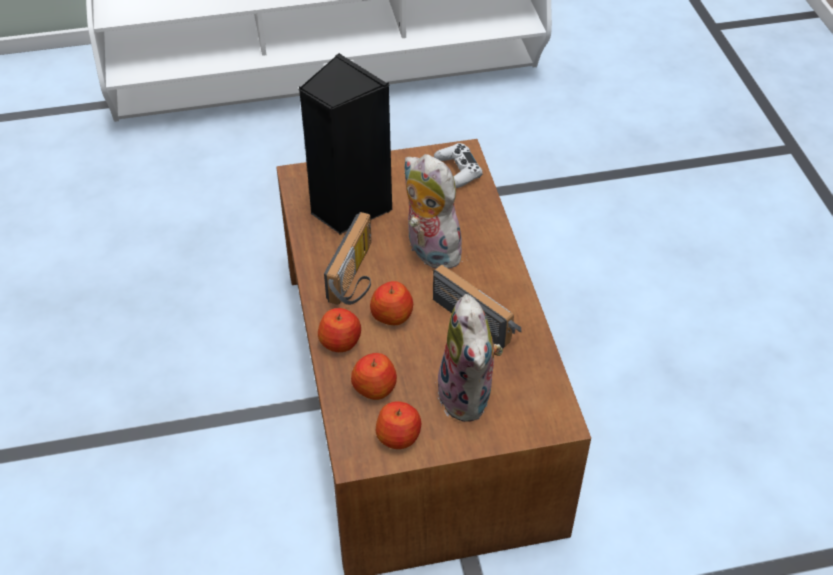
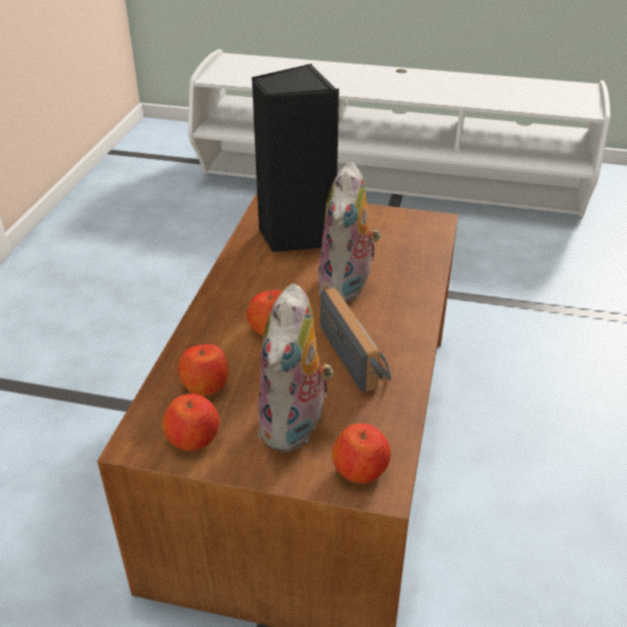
camera: 25 degrees right, 10 degrees down
(340, 341) = (205, 335): apple -> apple (361, 469)
(357, 276) = (262, 288): radio -> none
(429, 251) = (347, 287): plush toy -> plush toy turned 150 degrees counterclockwise
(458, 171) = (421, 233): white game controller -> none

